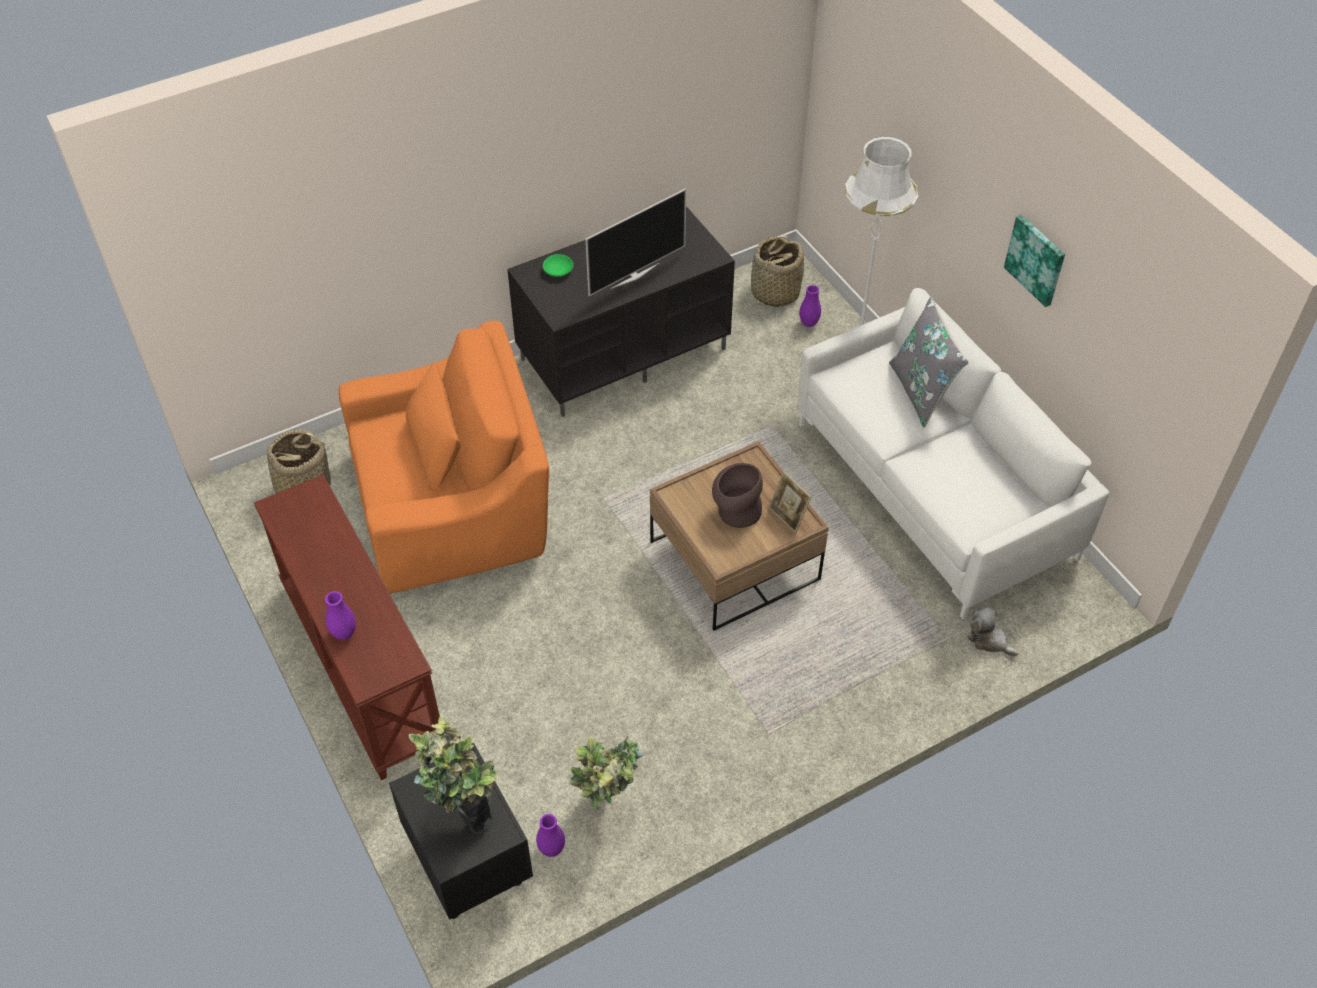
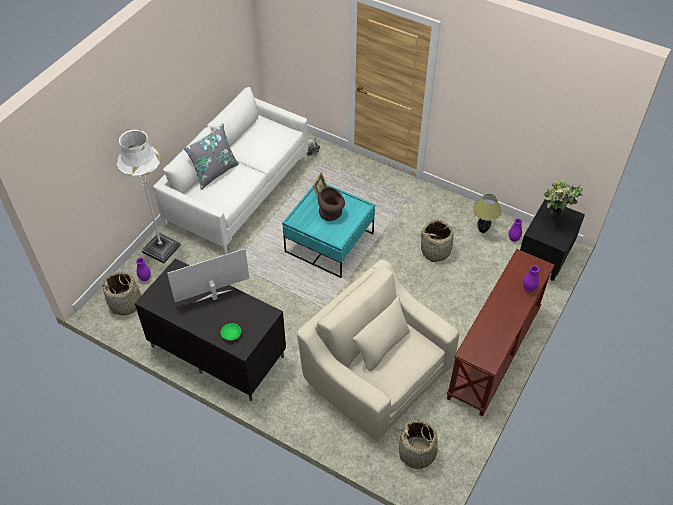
camera: 120 degrees left, 0 degrees up
(453, 504) = (376, 372): orange armchair -> beige armchair
(607, 810) = (483, 230): potted plant -> table lamp
(613, 704) = (436, 251): none -> basket
(634, 275) = (214, 296): television -> television turned 45 degrees counterclockwise
(735, 560) = (329, 243): brown coffee table -> turquoise coffee table
(1036, 259) = (182, 76): picture -> none

